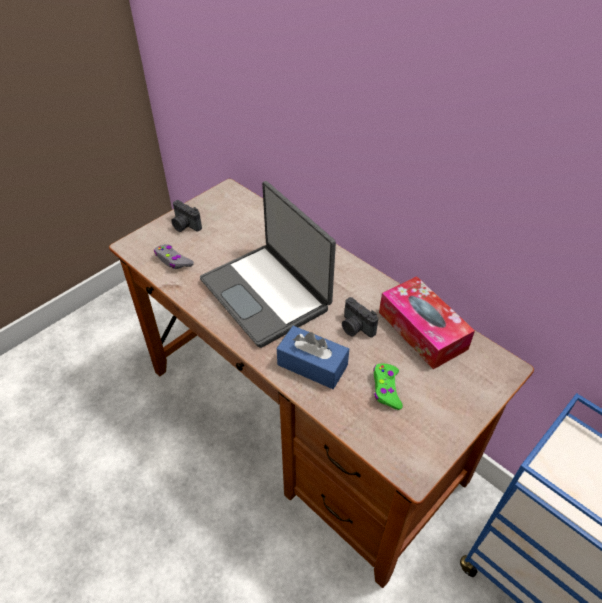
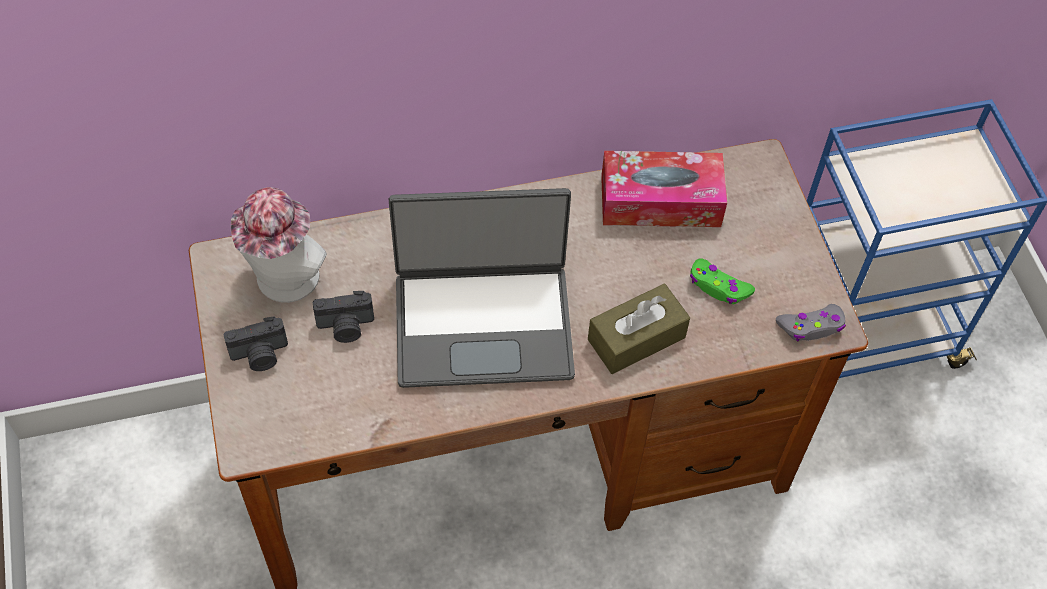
camera: 60 degrees left, 10 degrees up
(173, 261) = (329, 404): grey game controller -> grey game controller (811, 327)
(232, 214) = (284, 284): none -> hat
(312, 365) = (636, 338): blue tissue box -> brown tissue box
(355, 328) = (610, 262): camera -> camera (346, 327)

